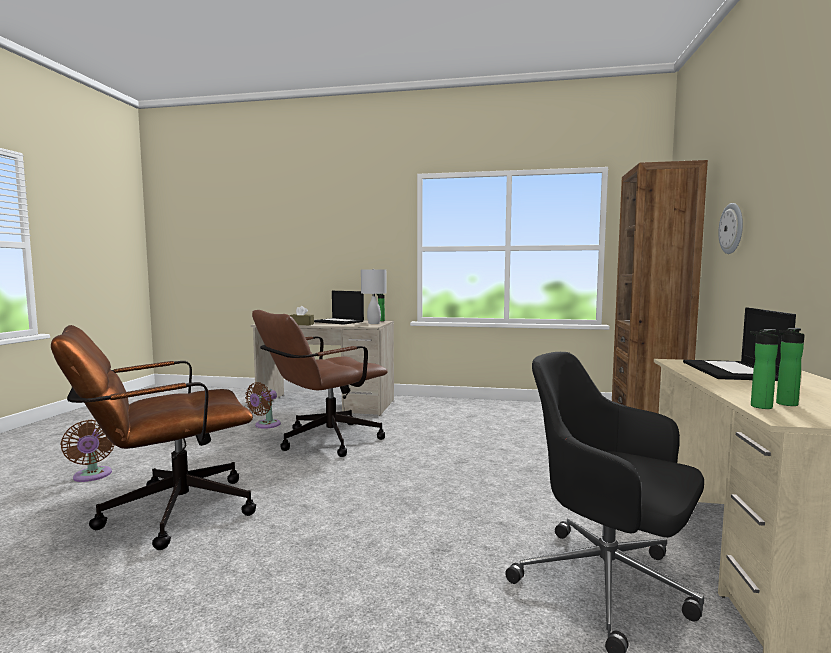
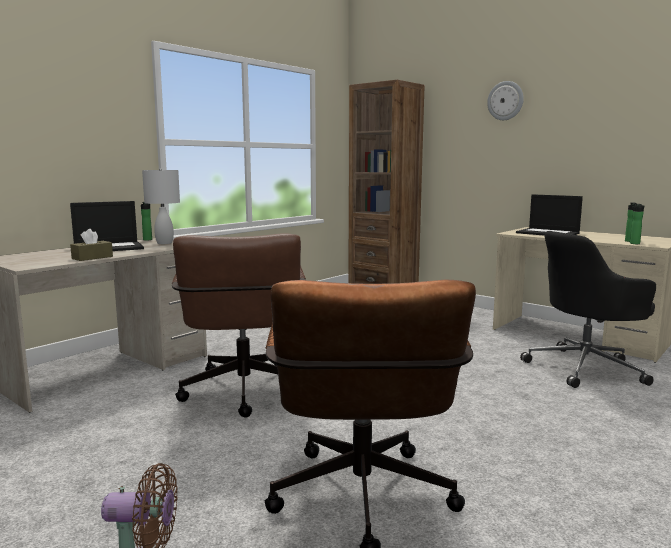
camera: 60 degrees left, 5 degrees up
(265, 425) = (122, 416): brown fan -> none
(732, 228) = (458, 140): wall clock -> wall clock (505, 100)

